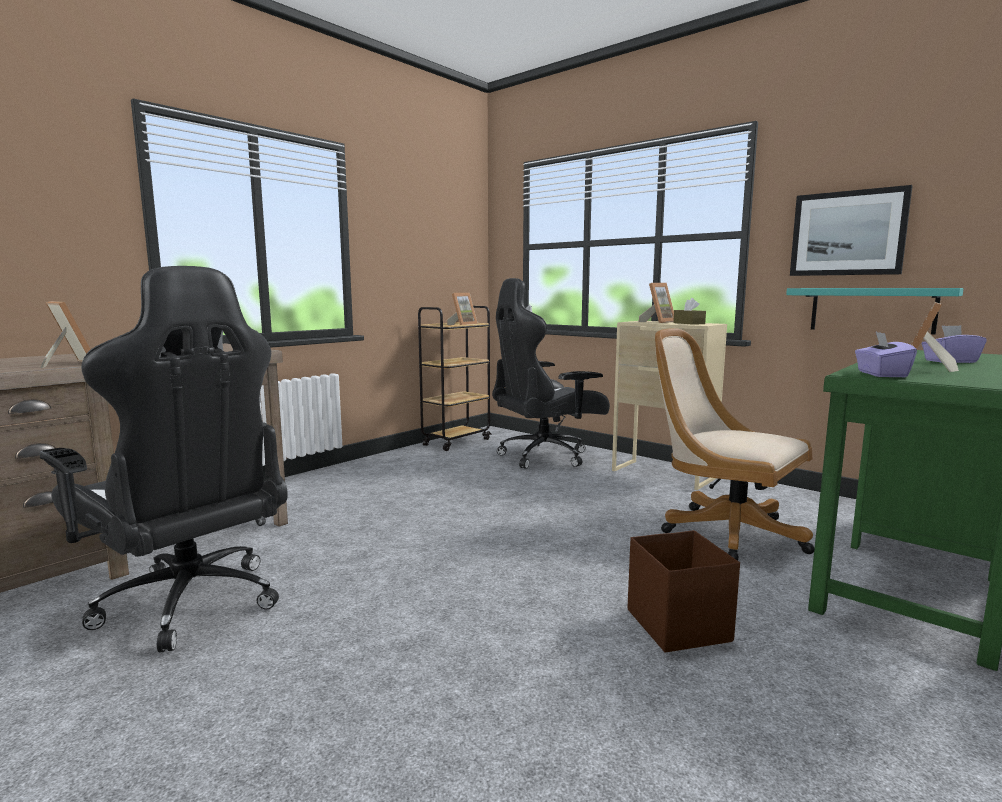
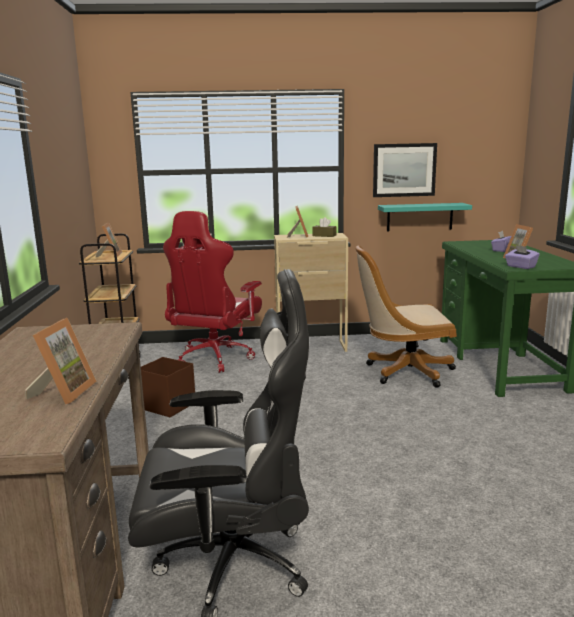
camera: 45 degrees left, 5 degrees up
(68, 364) = (63, 392): picture frame -> picture frame turned 105 degrees clockwise
(548, 456) = (216, 357): black office chair -> red office chair
(678, 625) = (475, 427): brown storage box -> brown storage box (167, 405)

